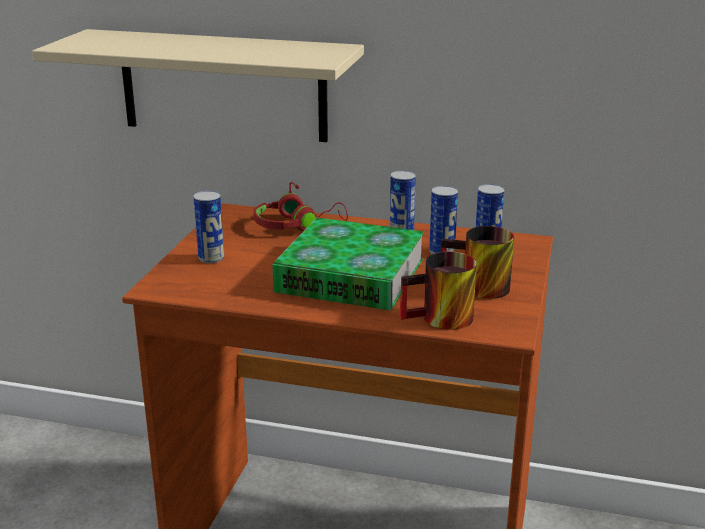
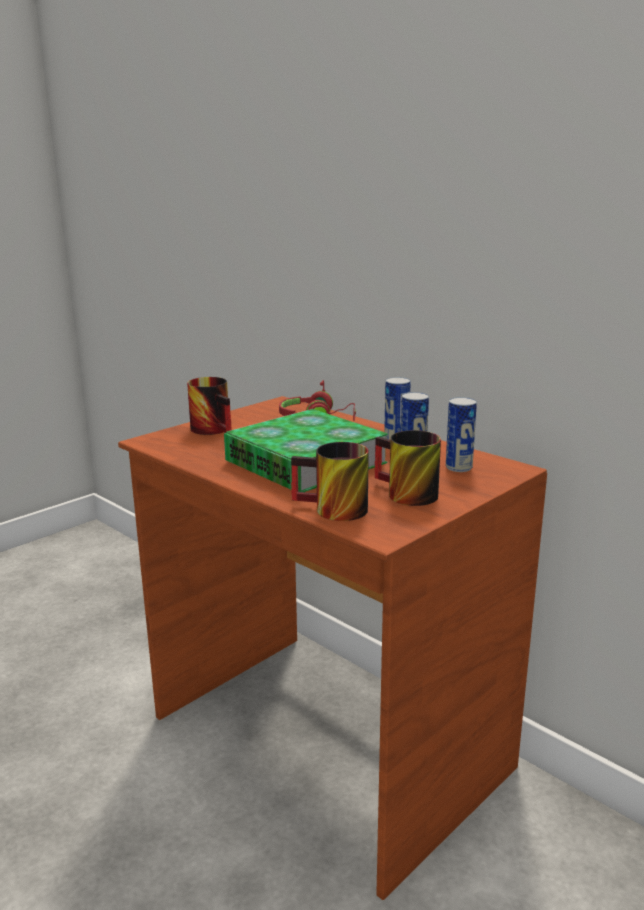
camera: 30 degrees right, 5 degrees down
(211, 258) = (217, 429): can -> mug
(223, 85) = (293, 290): beige shelf -> none

